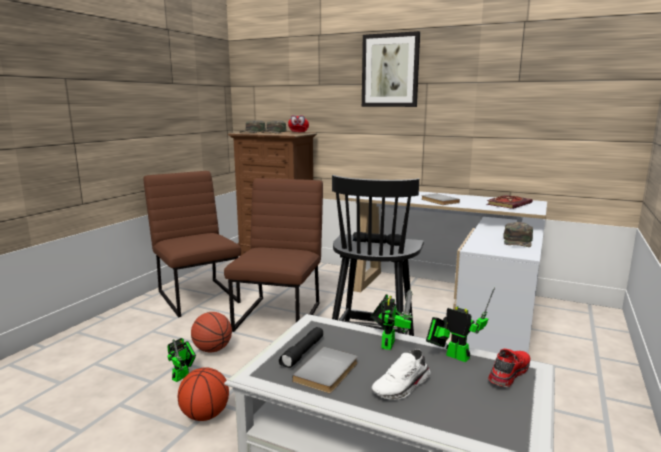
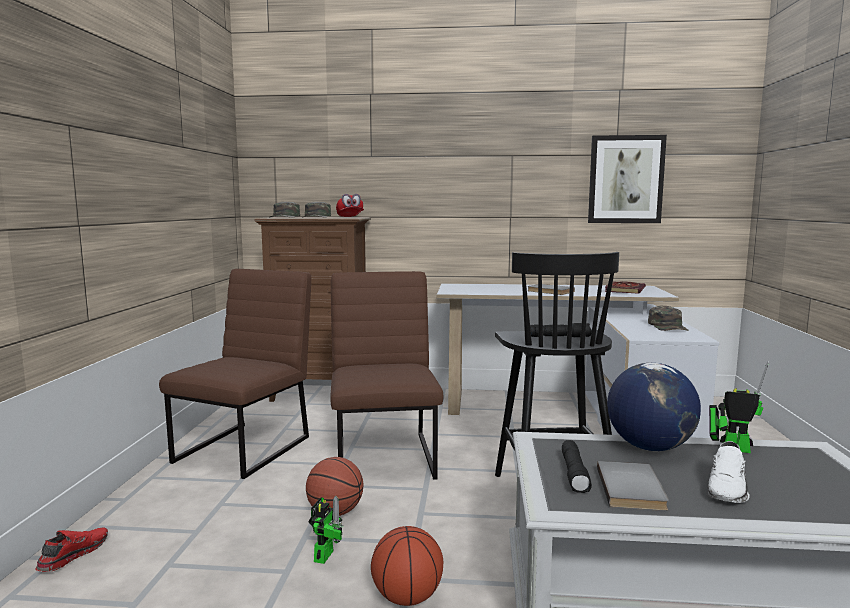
camera: 20 degrees left, 5 degrees down
(198, 296) = (246, 448): brown chair -> brown chair turned 75 degrees clockwise
(388, 342) = (649, 447): toy robot -> globe
(390, 70) = (467, 140): picture -> picture (625, 179)
(507, 373) = (802, 456): red shoe -> red shoe (73, 555)

